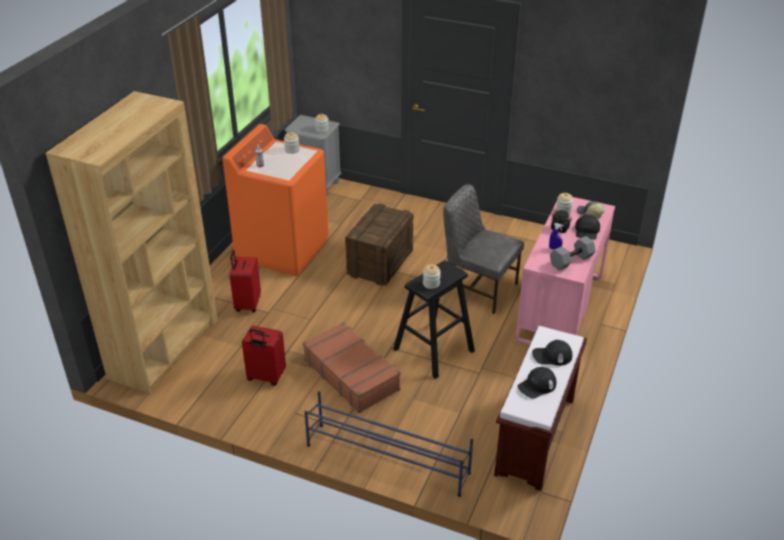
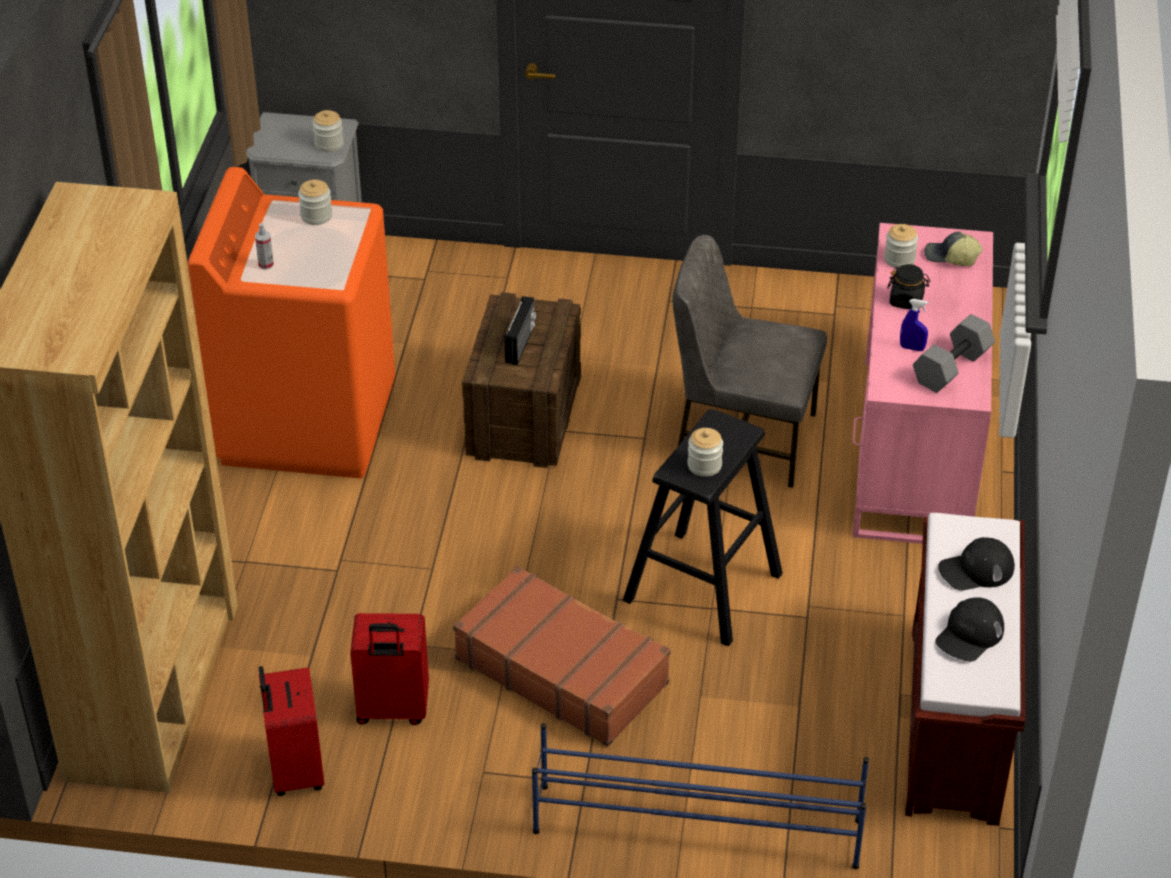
camera: 15 degrees left, 5 degrees up
(247, 304) = (285, 560): red suitcase -> red suitcase (294, 771)
(379, 225) = (521, 344): none -> radio
(587, 231) = (959, 297): black cap -> none

